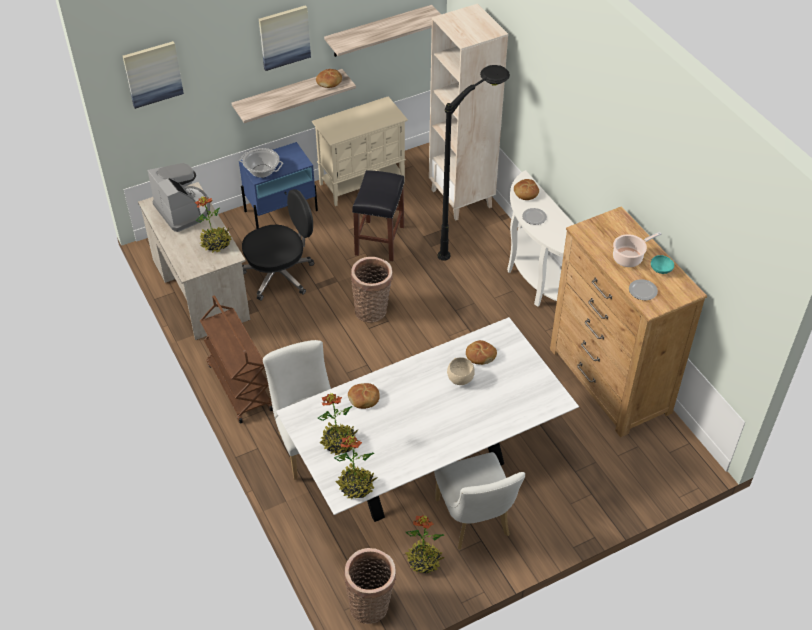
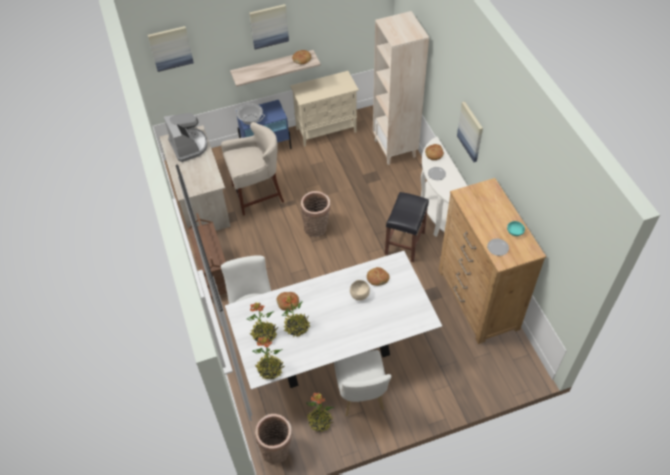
camera: 10 degrees right, 5 degrees up
(216, 243) = (206, 173): potted plant -> potted plant (297, 327)
(280, 275) = (257, 195): black office chair -> beige stool
(379, 31) = (341, 24): shelf -> none
(379, 240) = (331, 175): black stool -> black stool (404, 242)
(473, 237) = (398, 178): black floor lamp -> none
(579, 151) = (470, 131): none -> picture
(629, 257) = (492, 220): cooking pot -> none

